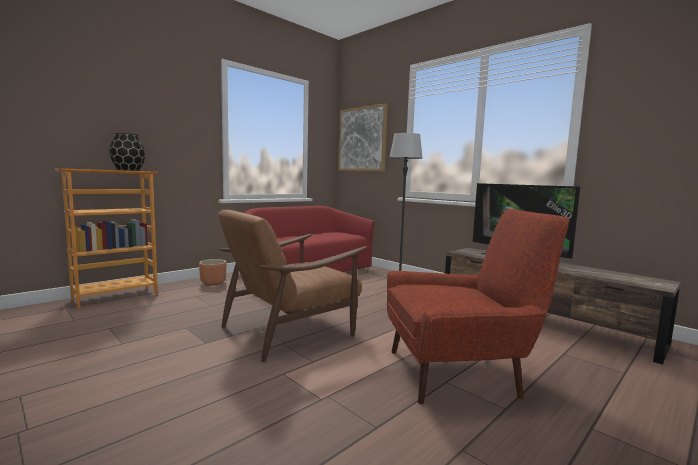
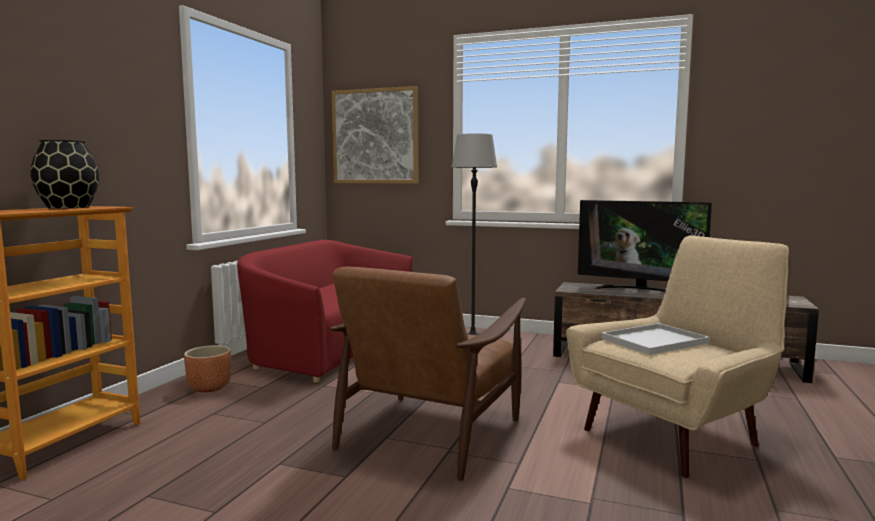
camera: 25 degrees left, 0 degrees up
(442, 290) = (653, 341): none -> white tray
(459, 372) = (675, 434): red armchair -> beige armchair

